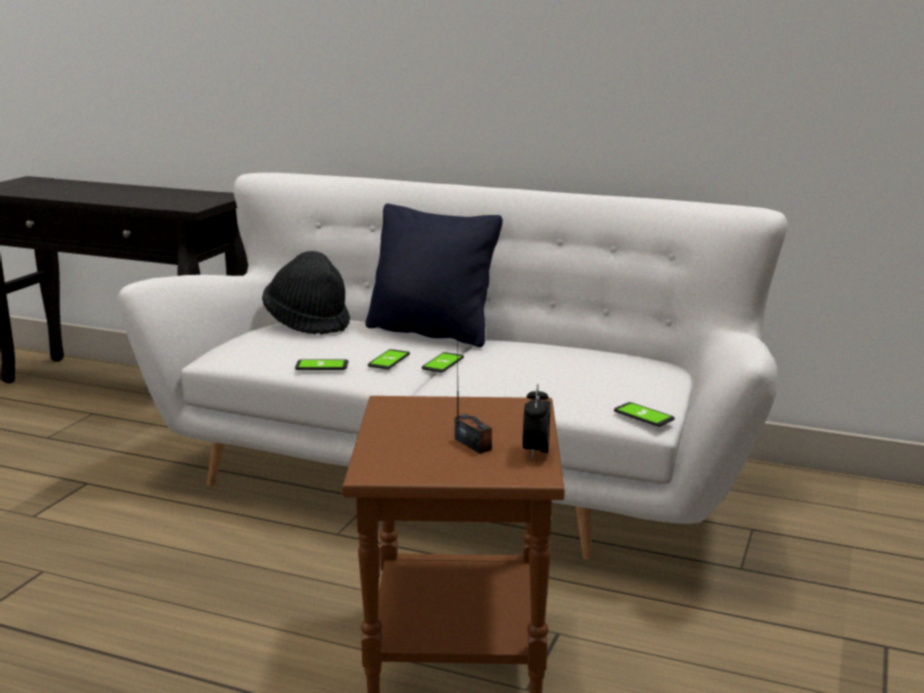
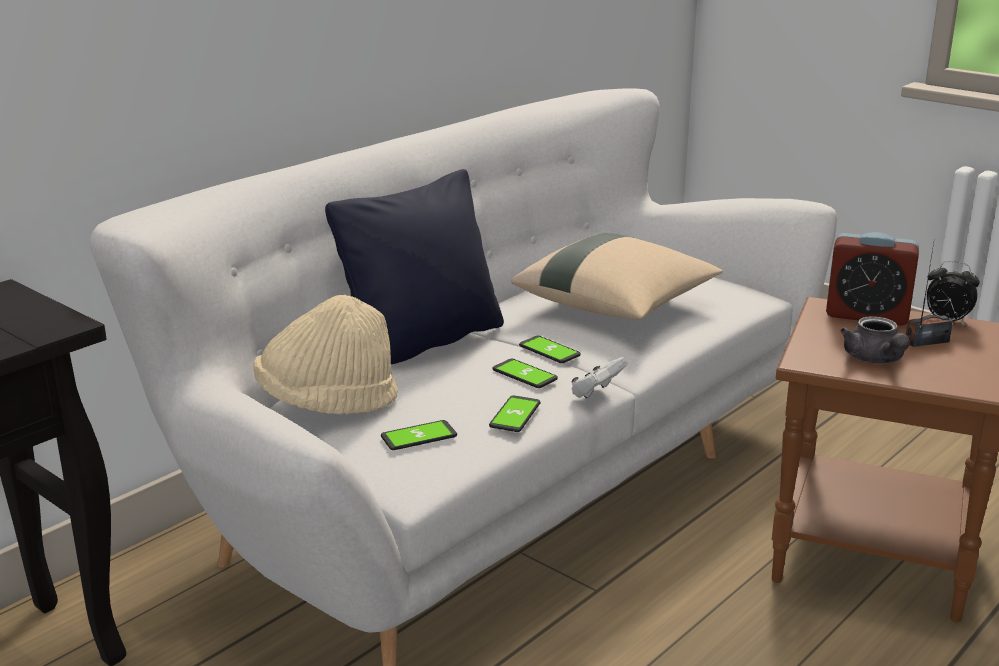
camera: 70 degrees left, 5 degrees up
(308, 323) = (327, 403): black hat -> beige hat
(378, 385) = (597, 393): none -> white game controller
(411, 426) = (875, 359): none -> grey teapot
(520, 419) = (867, 315): none -> alarm clock
(553, 372) = (617, 306): none -> beige pillow
(643, 415) = (750, 295): phone -> phone (419, 436)

